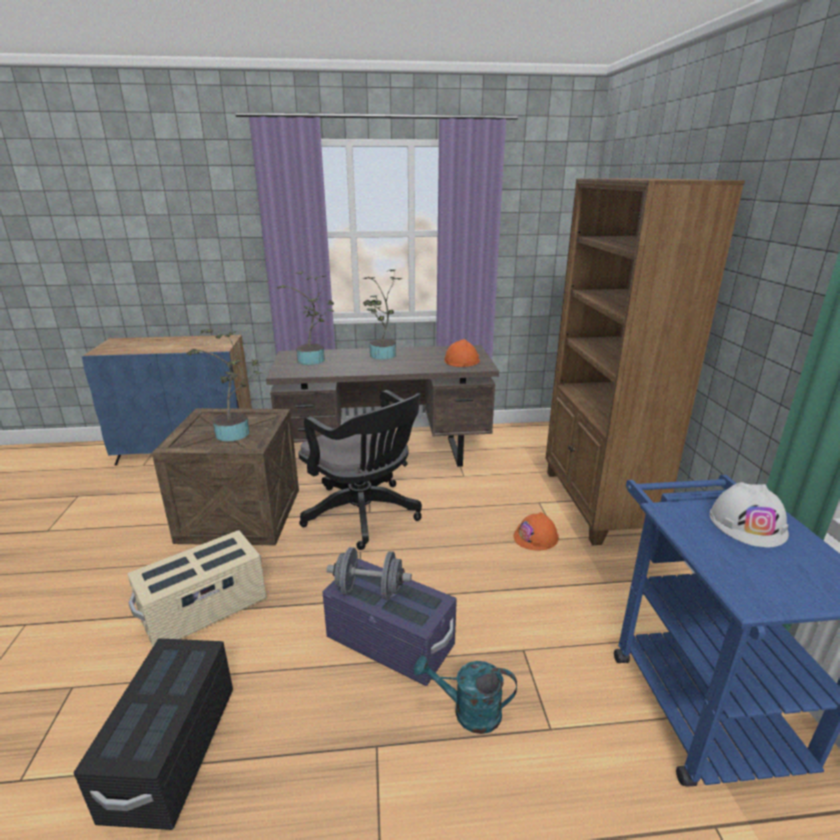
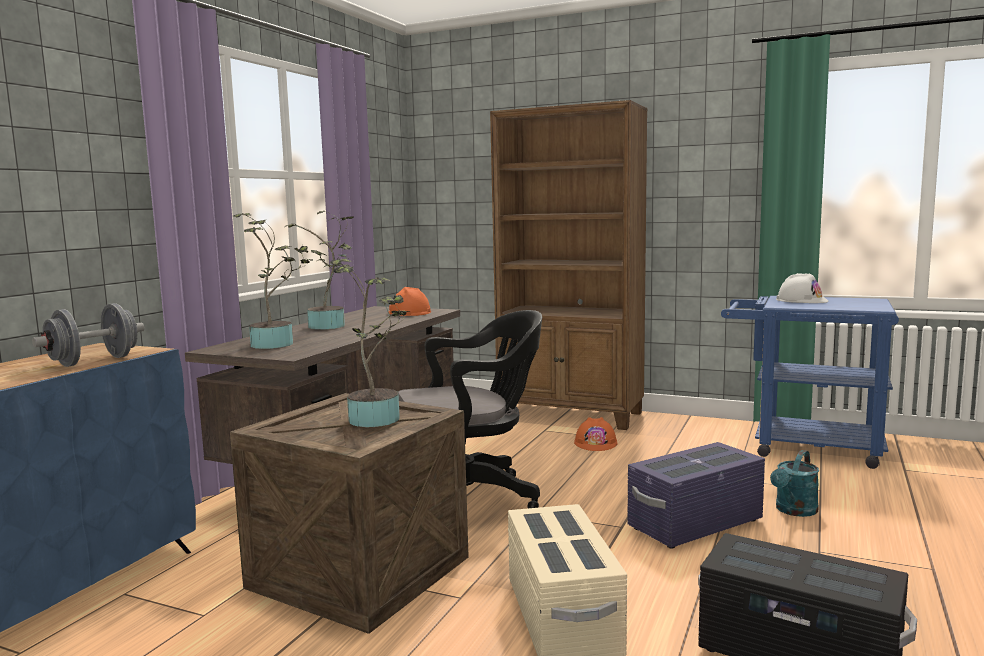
camera: 60 degrees left, 15 degrees down
(369, 591) = (686, 466): grey dumbbell -> grey dumbbell (94, 361)

